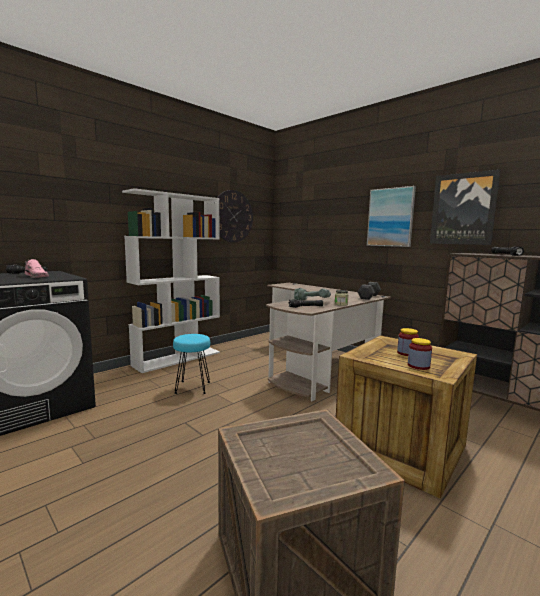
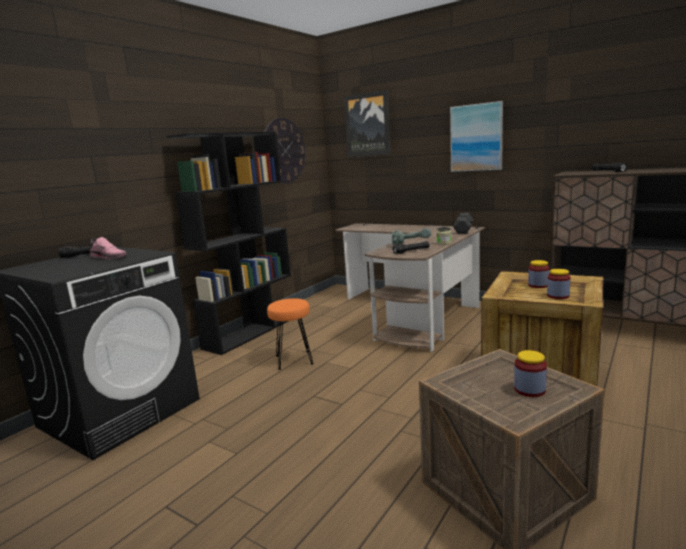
camera: 10 degrees left, 5 degrees up
(178, 358) = (251, 332): white bookcase -> black bookcase
(192, 387) = (293, 360): turquoise stool -> orange stool
(321, 462) = (529, 390): none -> jar
(463, 209) = (557, 124): picture -> picture (367, 125)

